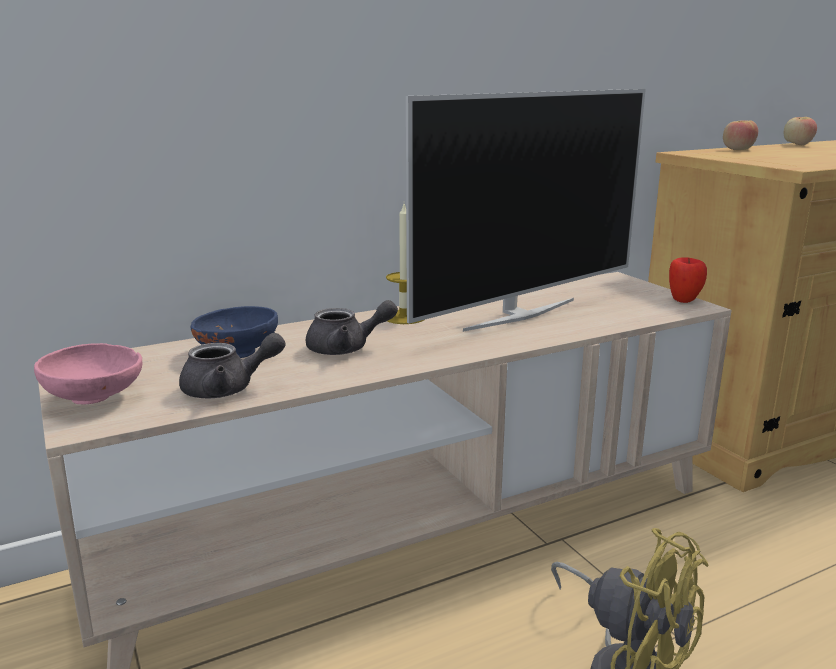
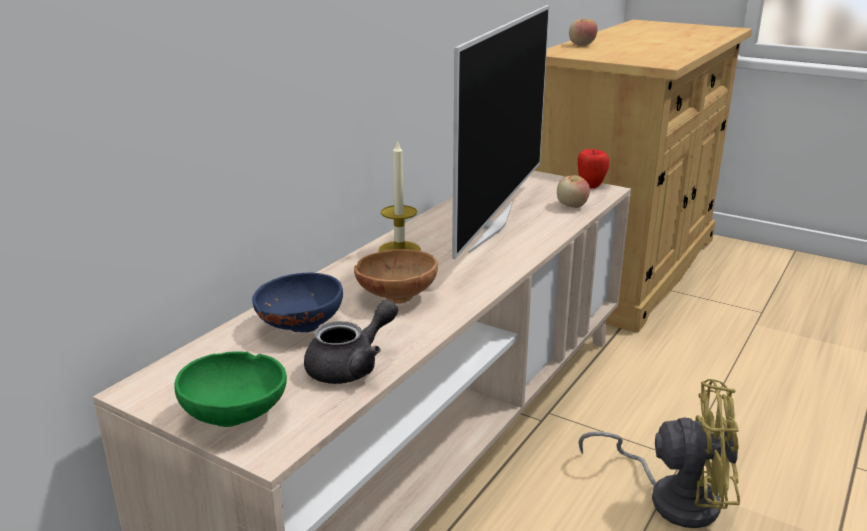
camera: 30 degrees left, 5 degrees up
(97, 399) = (237, 415): pink bowl -> green bowl
(346, 348) = (396, 295): grey teapot -> brown bowl
(797, 145) = (608, 33): apple -> apple (571, 206)

